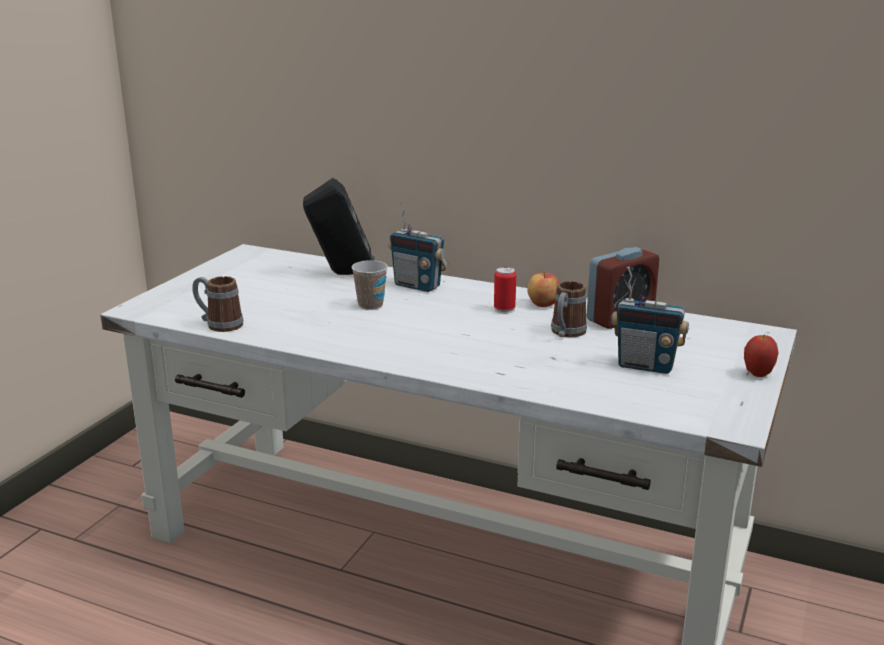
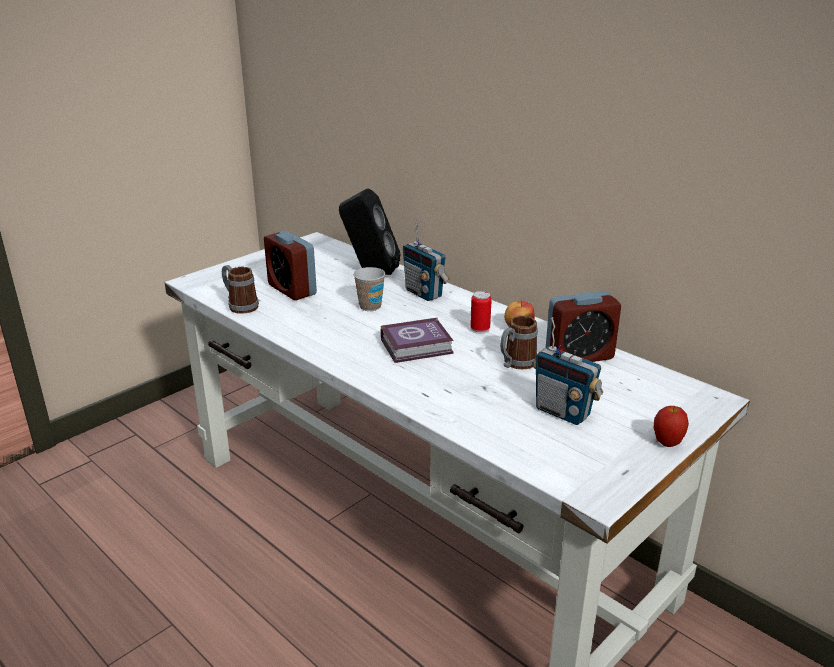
camera: 20 degrees right, 5 degrees up
(267, 301) = (292, 290): none -> alarm clock
(455, 333) = (418, 346): none -> book

